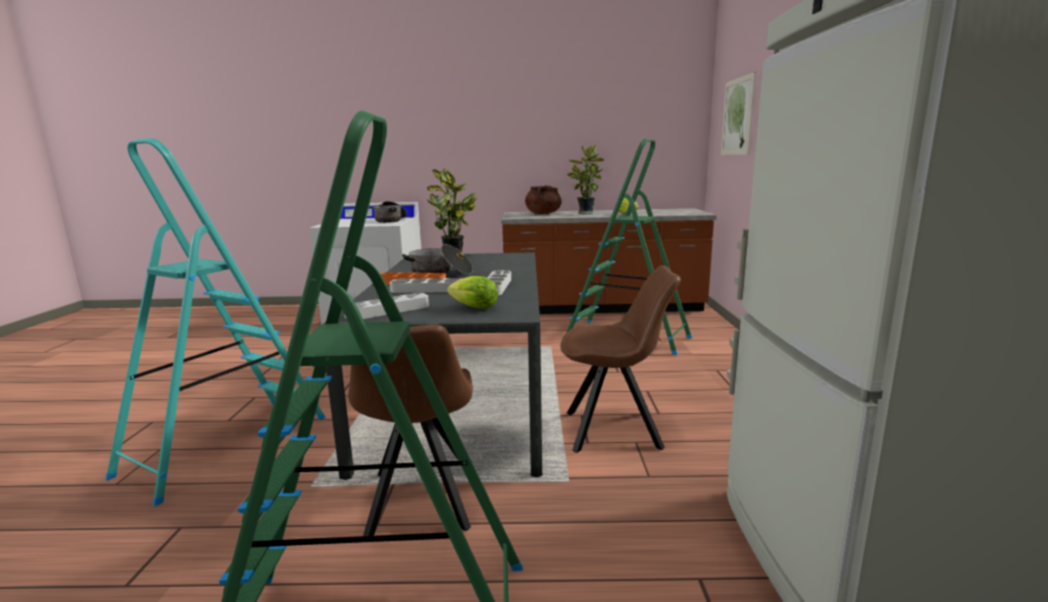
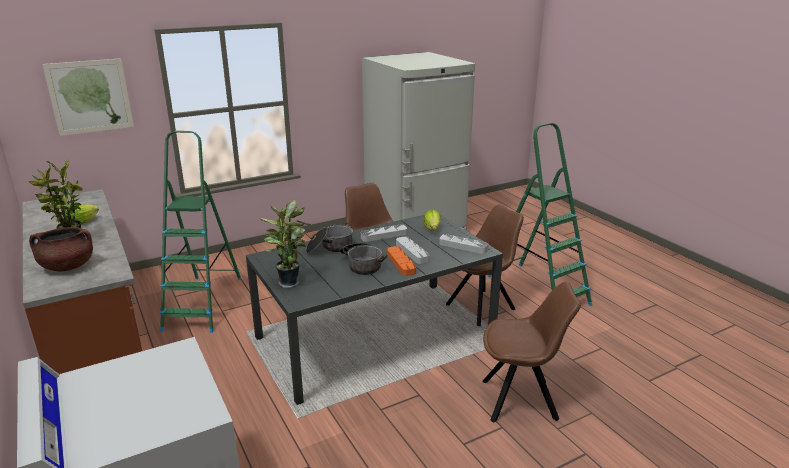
camera: 120 degrees left, 10 degrees up
(227, 444) = (520, 400): turquoise step ladder -> brown chair
(391, 220) = (120, 376): cooking pot -> cooking pot (330, 247)

